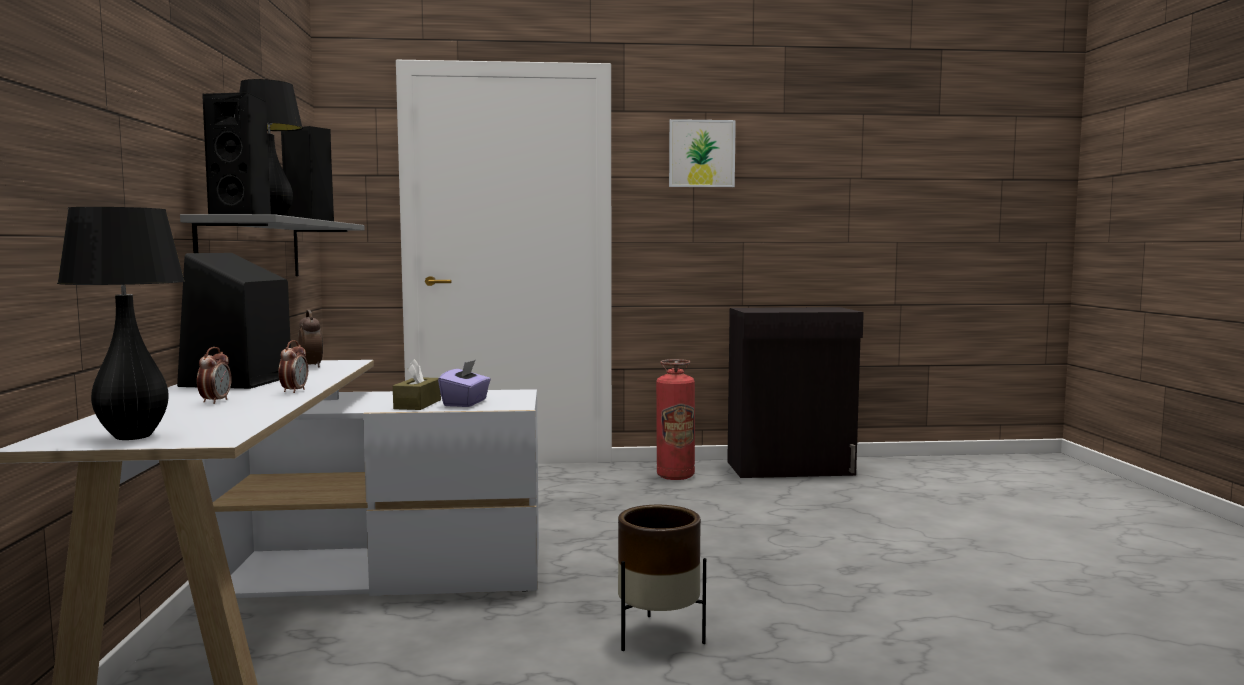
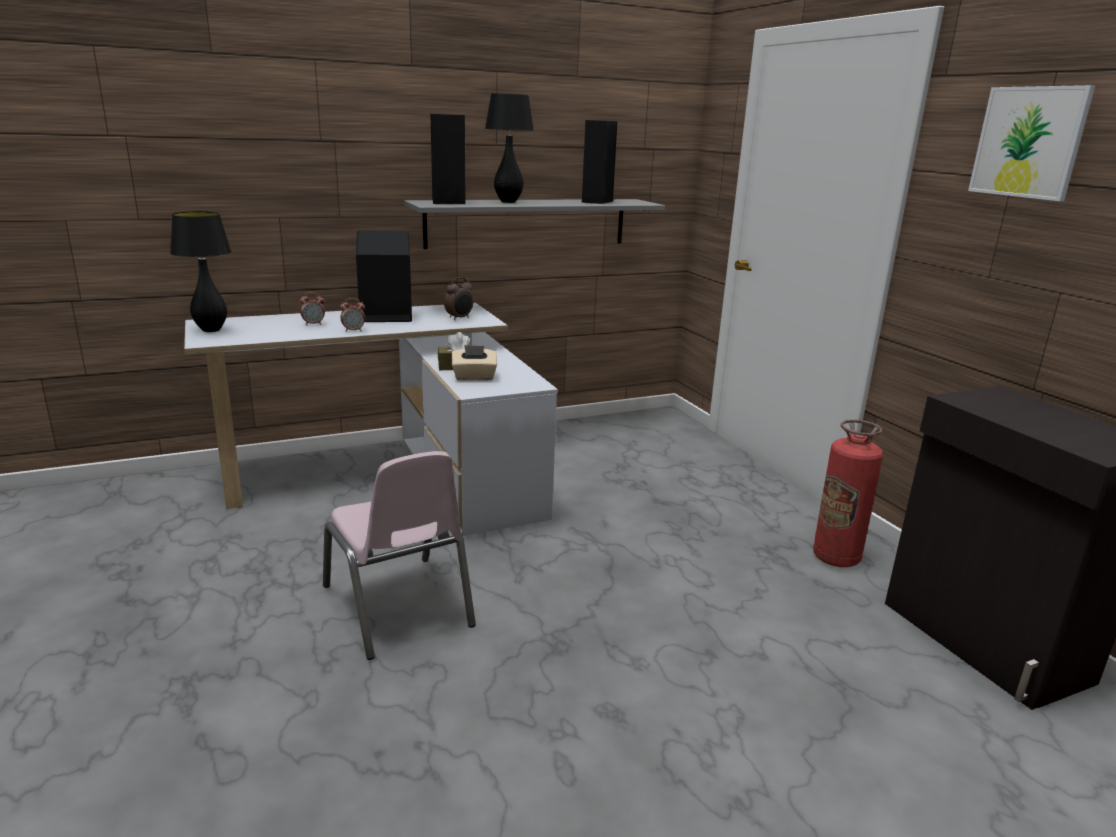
camera: 70 degrees right, 15 degrees up
(466, 403) = (474, 377): purple tissue box -> beige tissue box
(659, 636) = (398, 606): brown planter -> pink chair

